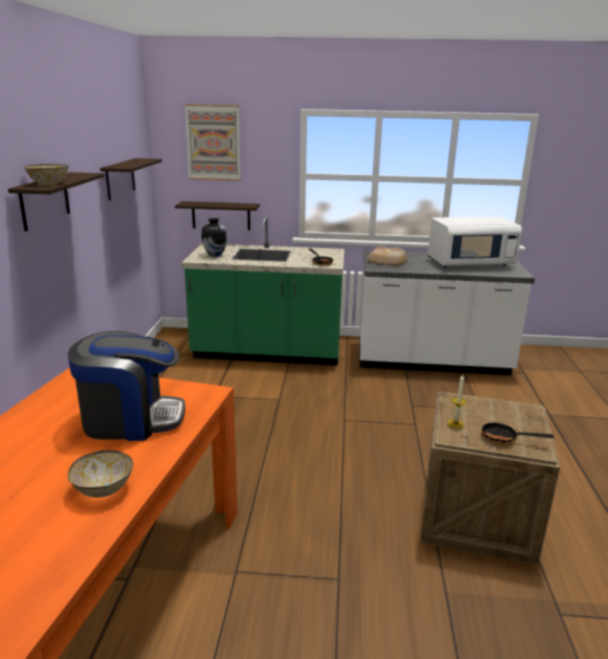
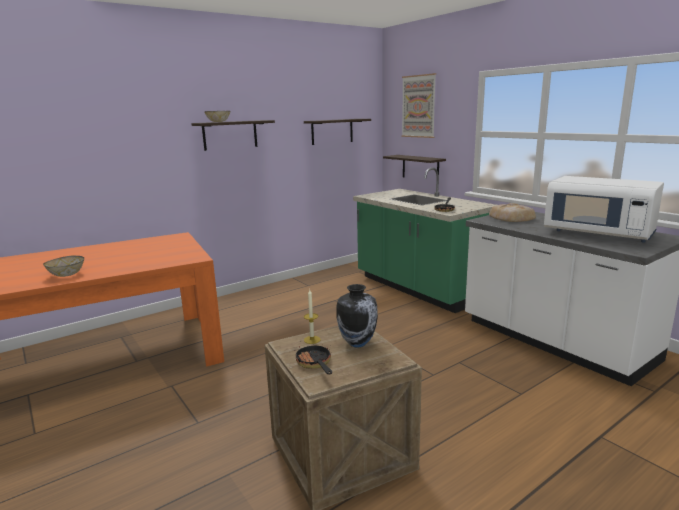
camera: 50 degrees right, 5 degrees down
(131, 419) = (143, 257): coffee machine -> none
(215, 255) = (384, 195): vase -> vase (357, 343)

